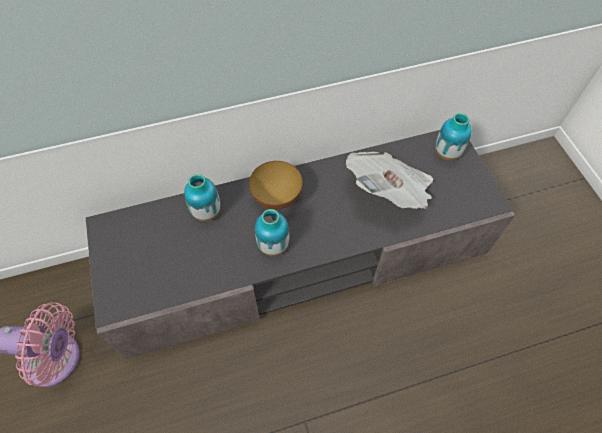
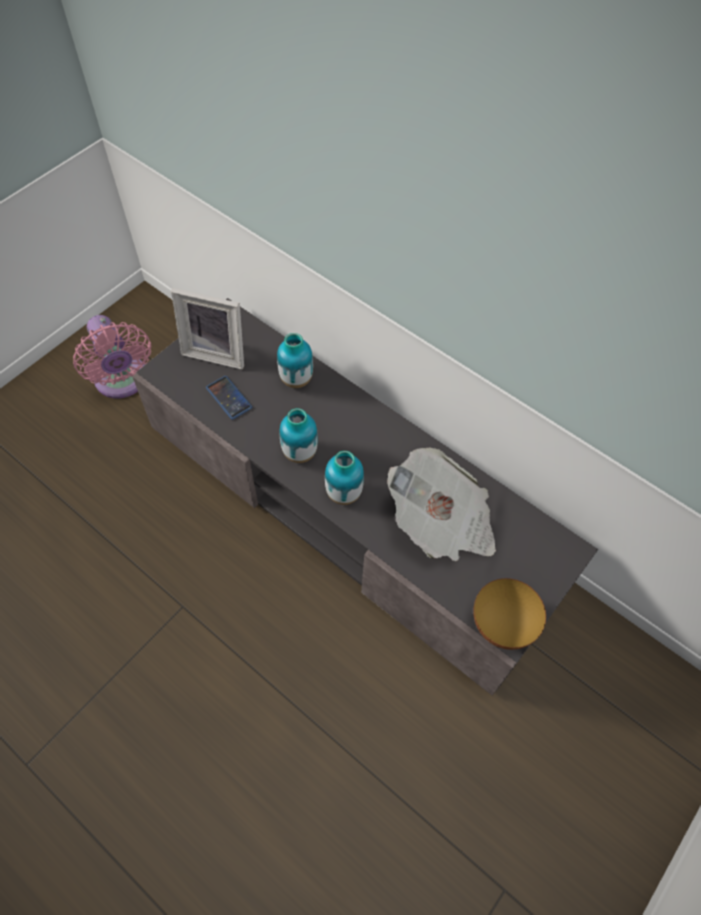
camera: 55 degrees right, 0 degrees up
(131, 253) = (217, 351): none -> picture frame
(184, 268) = (229, 398): none -> phone
(277, 198) = (354, 425): bowl -> bowl (502, 625)
(446, 154) = (541, 554): vase -> vase (344, 493)

